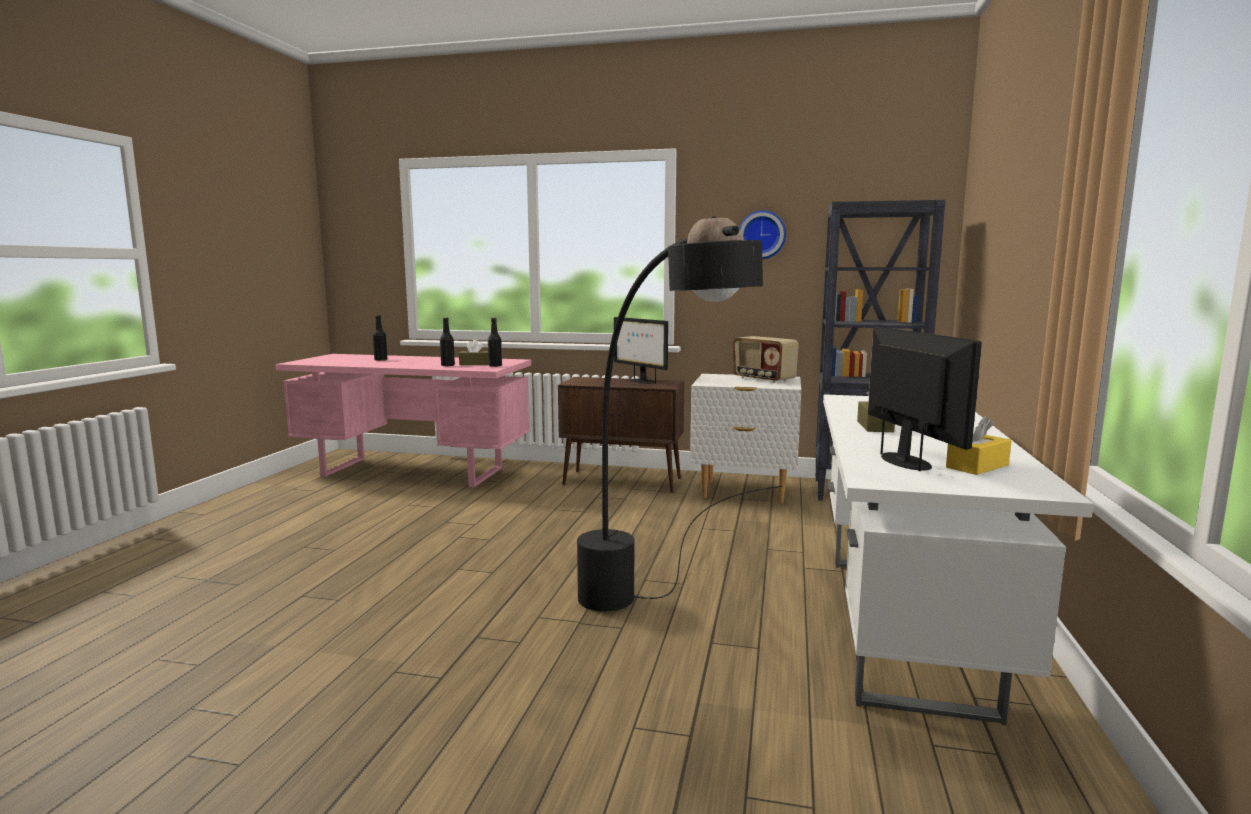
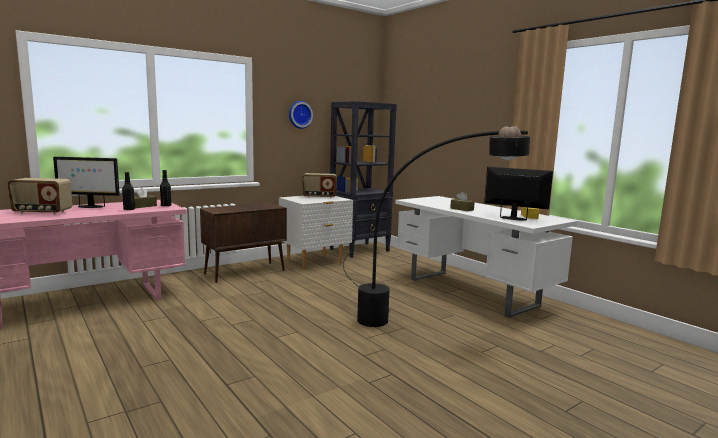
camera: 50 degrees left, 0 degrees up
(380, 360) = (42, 212): black bottle -> radio
(641, 381) = (252, 206): monitor -> monitor (90, 206)

